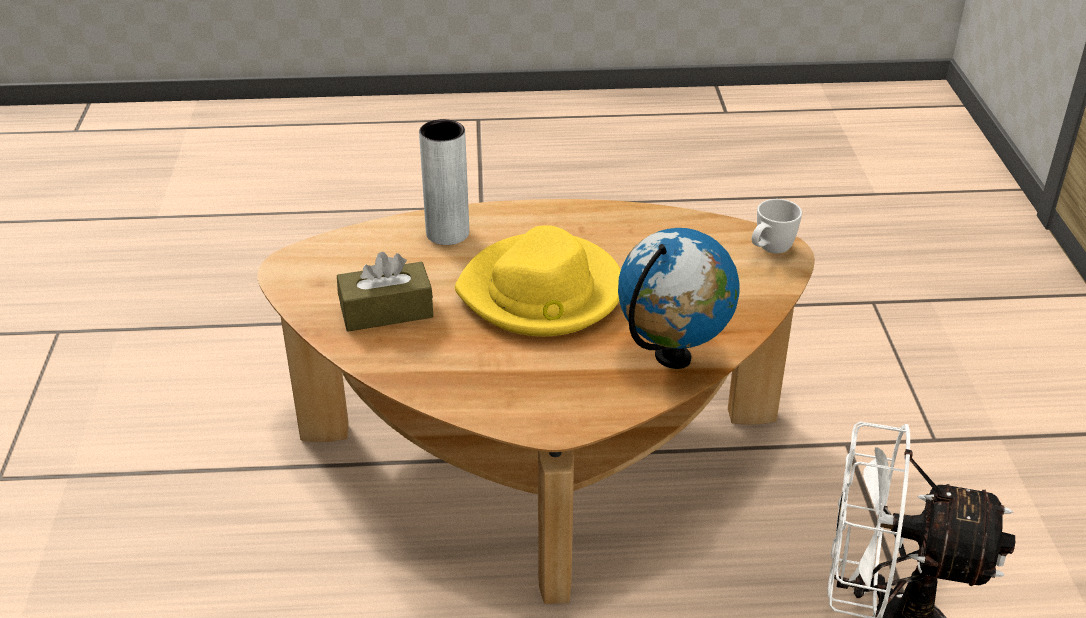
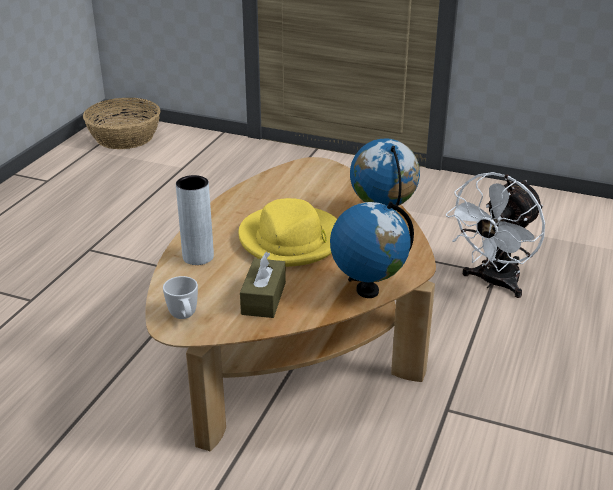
camera: 65 degrees left, 5 degrees down
(459, 394) = (367, 290): none -> globe
(769, 251) = (313, 167): white mug -> white mug (184, 317)
(897, 119) = (125, 137): none -> basket

